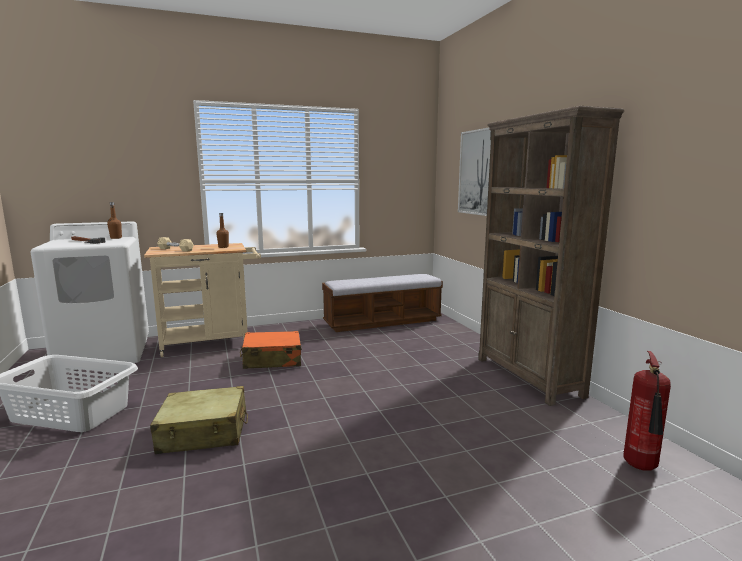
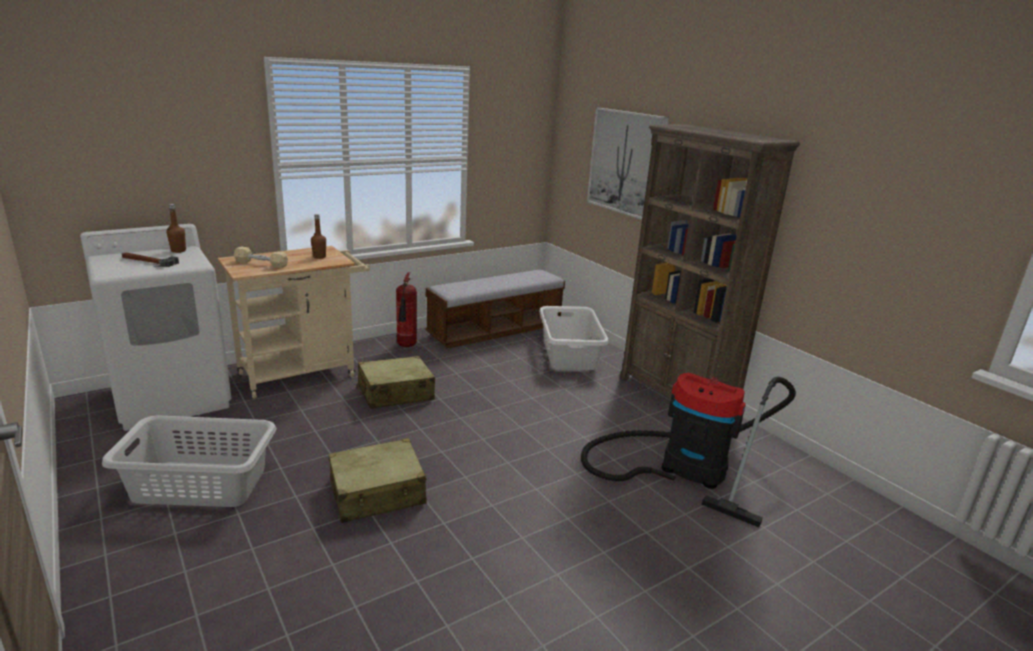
camera: 15 degrees left, 10 degrees up
(272, 360) = (395, 393): orange suitcase -> beige suitcase
(439, 340) = (570, 354): none -> white laundry basket
(515, 437) = (685, 467): none -> vacuum cleaner
(641, 468) = (796, 486): fire extinguisher -> fire extinguisher (406, 346)

